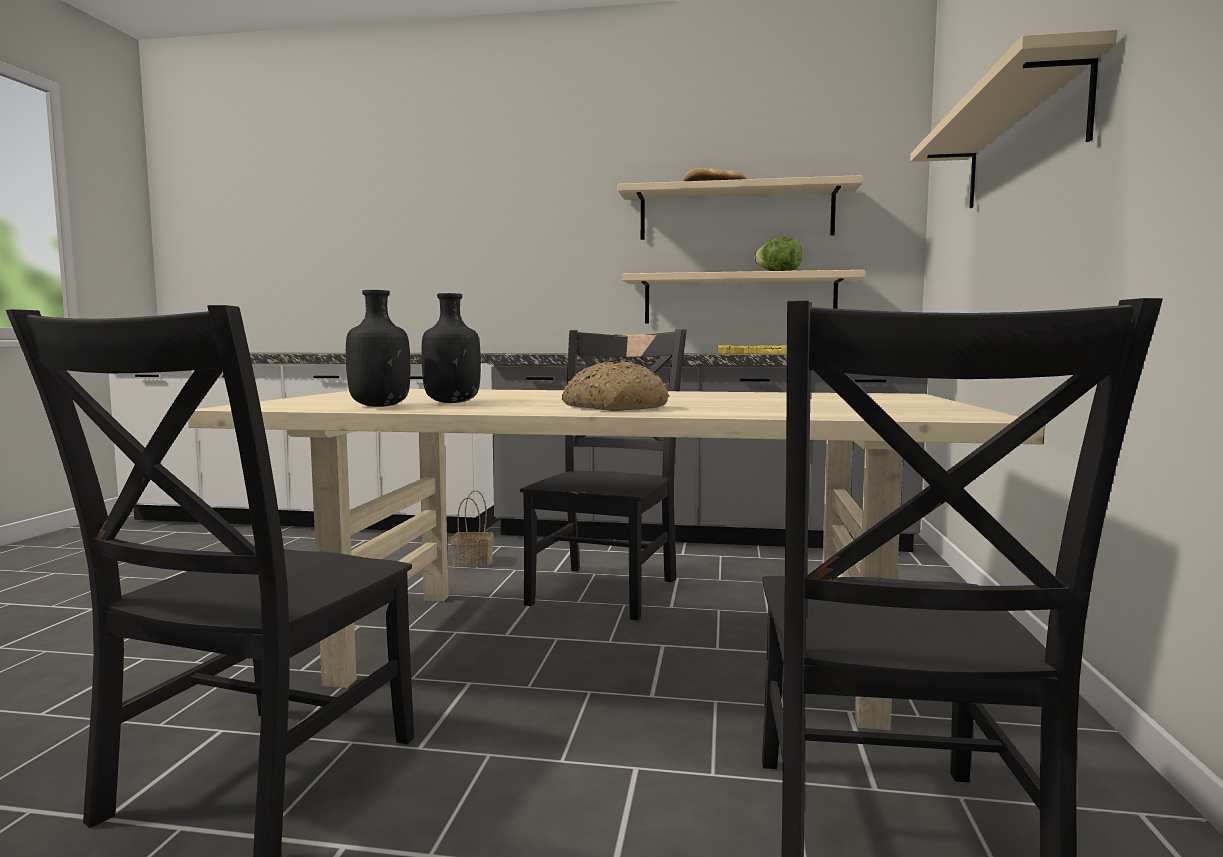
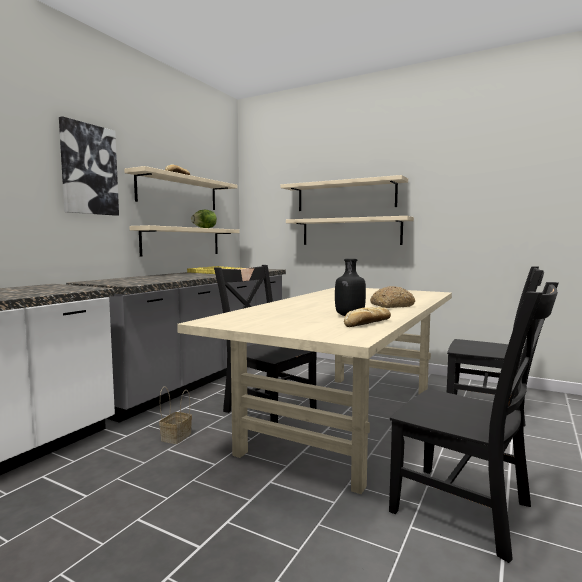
camera: 70 degrees left, 0 degrees up
(378, 406) = (367, 323): black bottle -> bread
(567, 205) = (89, 169): none -> picture
(1022, 243) = (350, 231): none -> beige shelf

